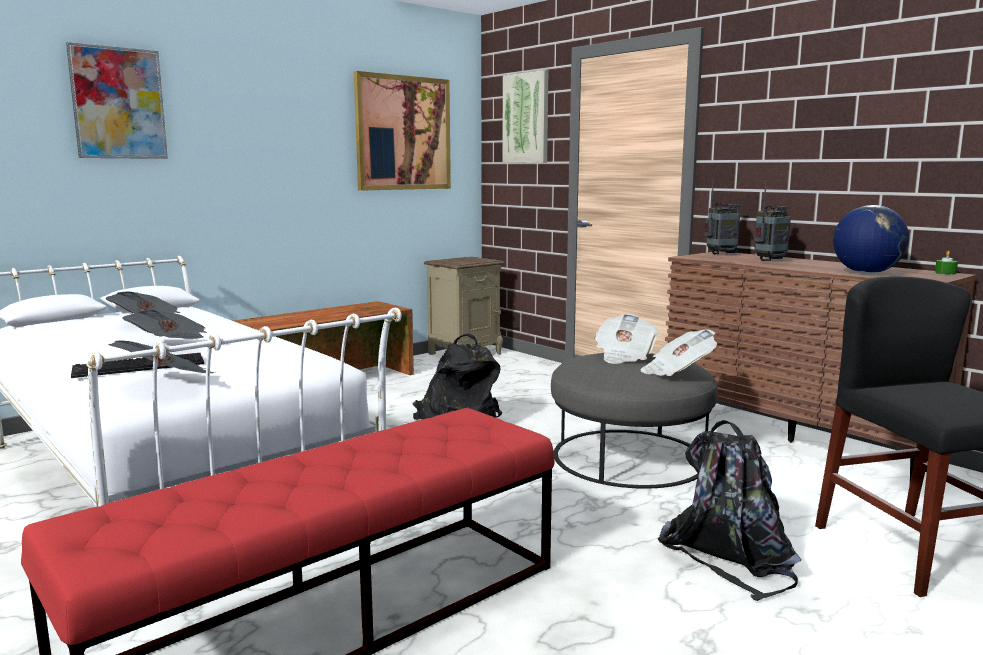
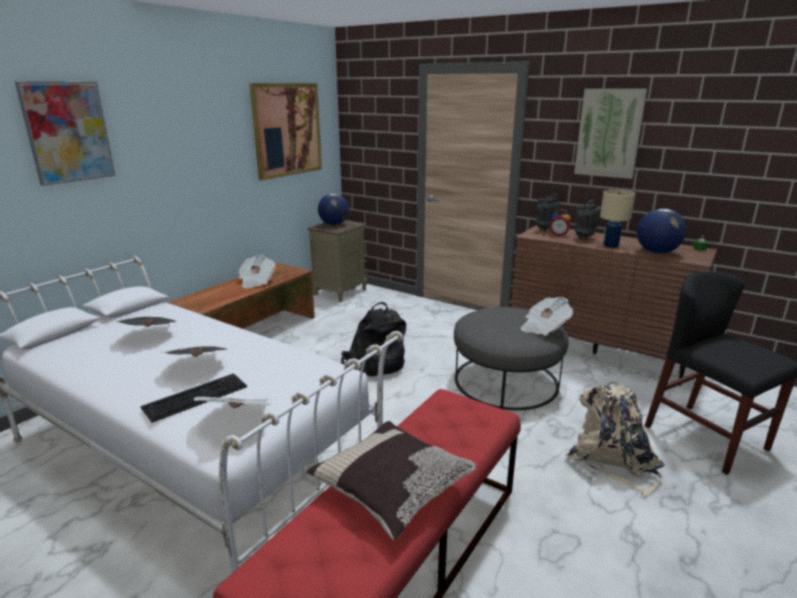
camera: 15 degrees left, 10 degrees up
(310, 476) = (392, 488): none -> pillow
(460, 260) = (334, 224): none -> globe
(526, 118) = (379, 115): picture -> picture (609, 133)
(624, 356) = (499, 314): newspaper -> newspaper (256, 281)
(733, 556) = (612, 461): black backpack -> beige backpack
(735, 258) = (559, 235): none -> alarm clock
(800, 266) = (610, 246): none -> beige table lamp

